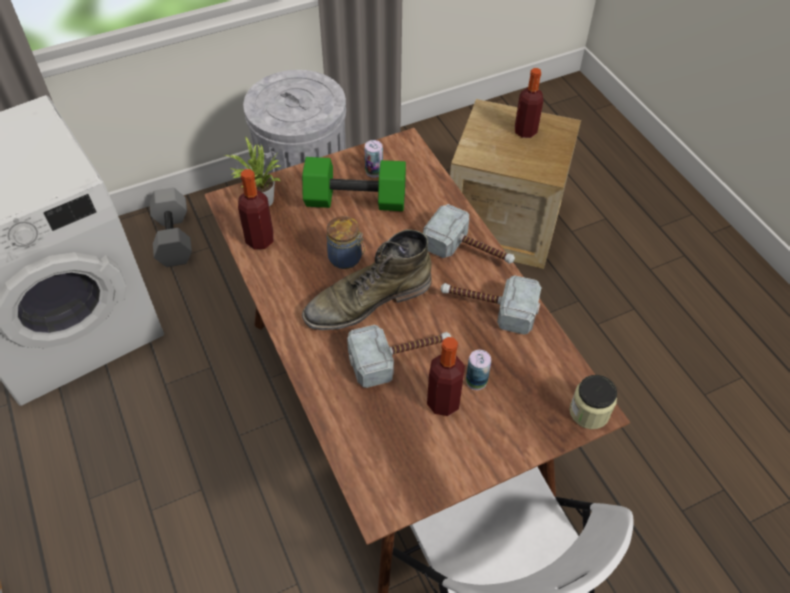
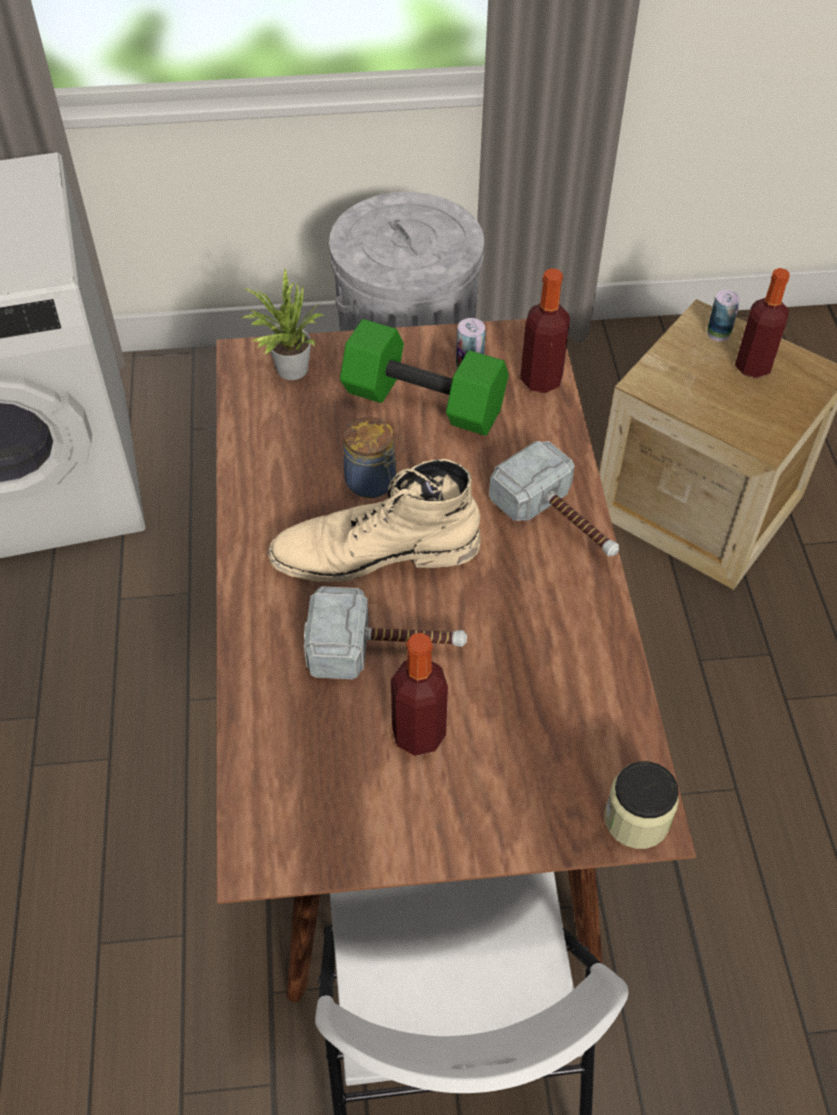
camera: 20 degrees right, 0 degrees up
(175, 238) = (212, 400): grey dumbbell -> none
(260, 240) = (263, 424): bottle -> bottle (541, 379)
(367, 300) = (375, 552): green boot -> beige boot
(476, 381) = (482, 718): can -> can (718, 333)
(488, 307) = (550, 612): hammer -> none

